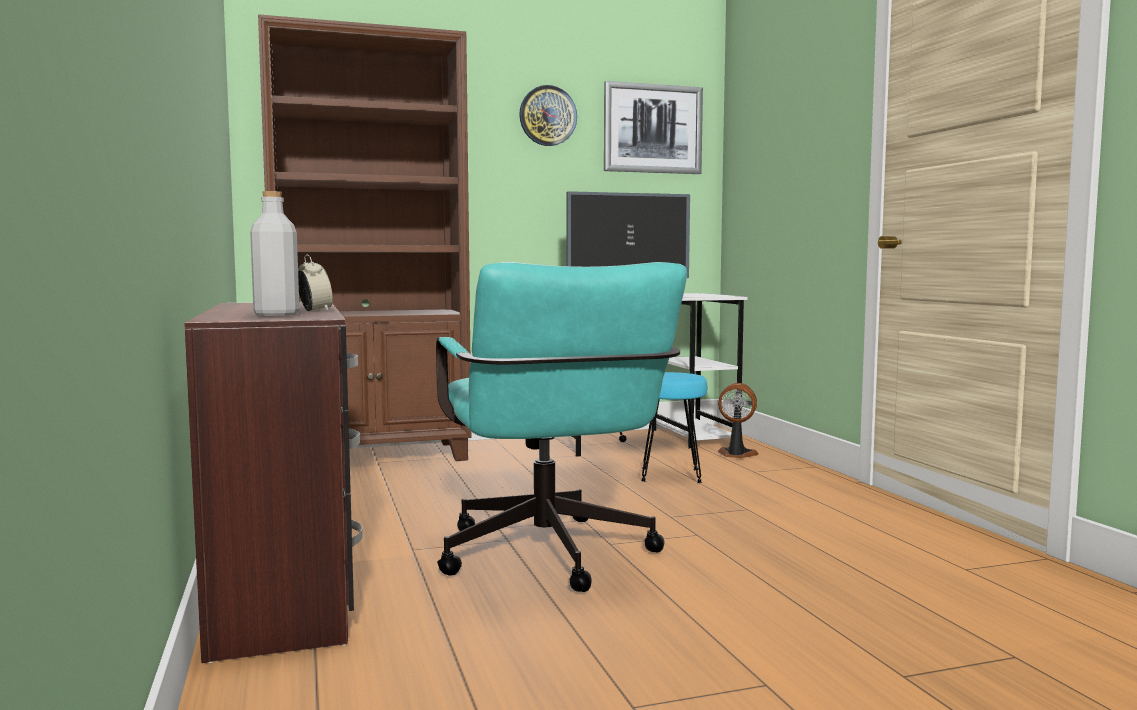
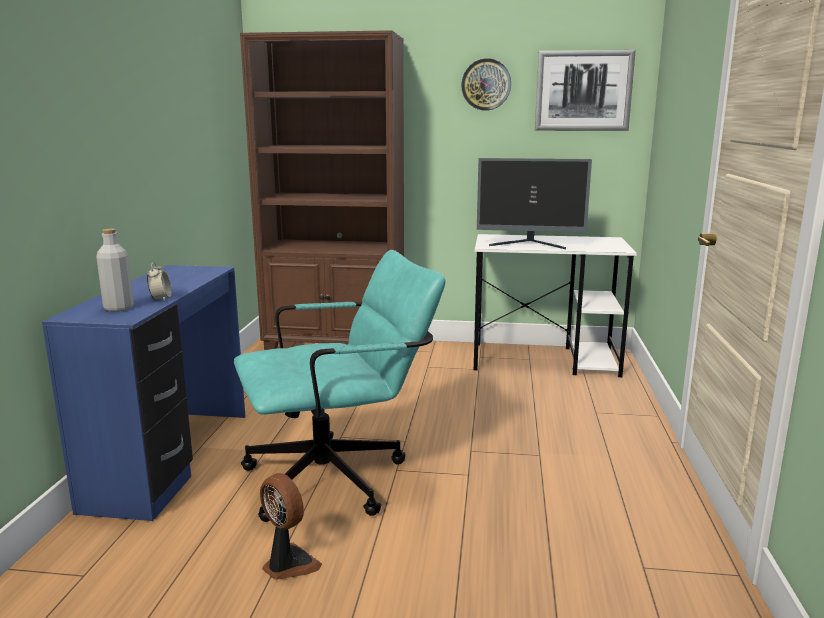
camera: 25 degrees right, 10 degrees up
(286, 582) = (173, 459): brown desk -> blue desk
(550, 560) = (340, 477): turquoise office chair -> turquoise office chair turned 120 degrees counterclockwise
(670, 476) = (521, 405): turquoise stool -> none
(736, 455) = (604, 389): fan -> fan (288, 564)

